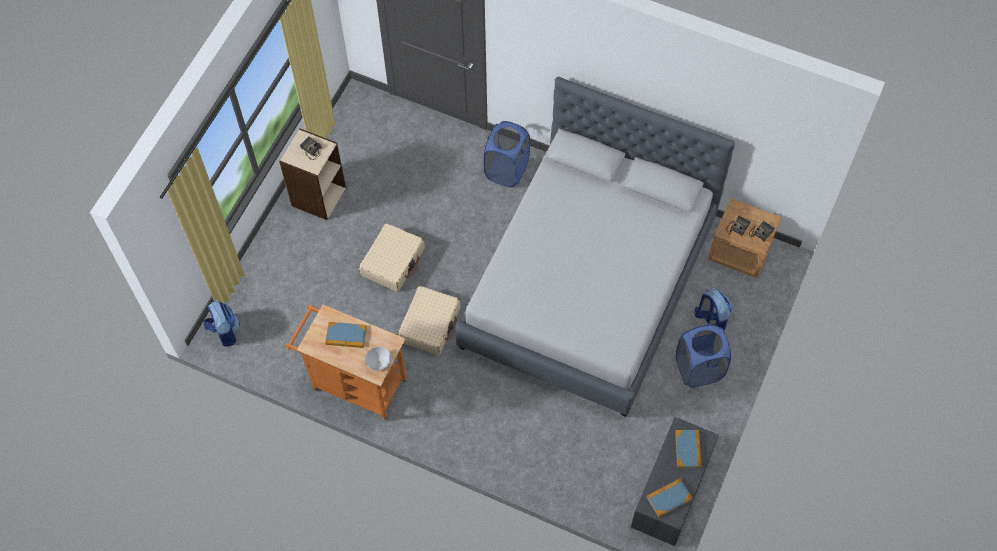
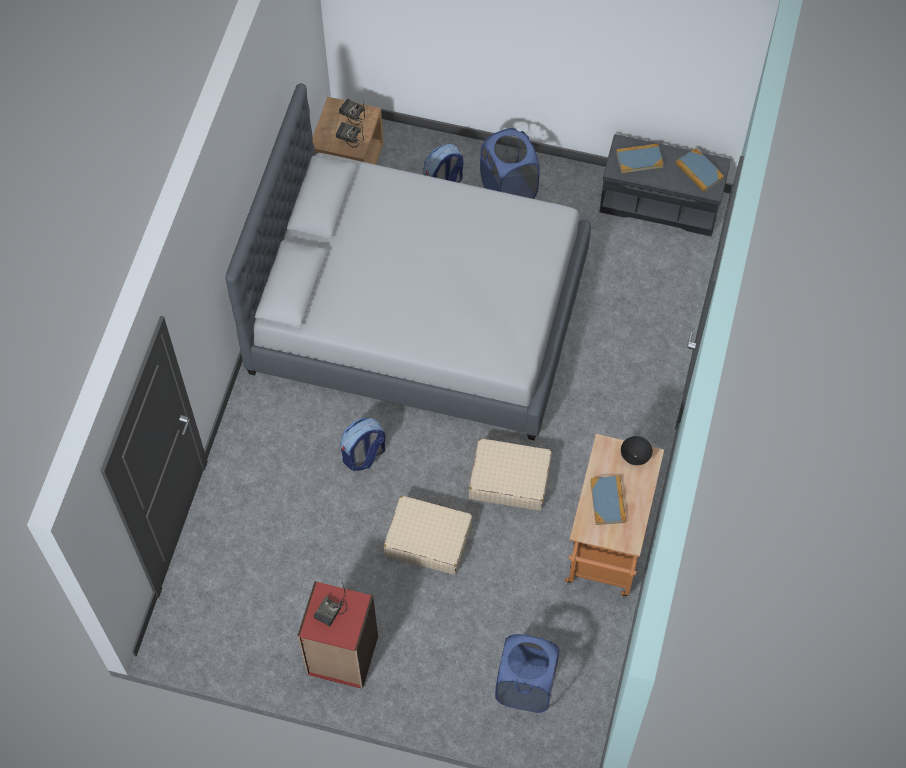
camera: 100 degrees left, 0 degrees up
(224, 331) = (569, 730): backpack -> backpack (364, 455)
(318, 196) = (342, 656): beige bookcase -> red bookcase
(379, 362) = (635, 456): white bowl -> black bowl
(506, 170) = (267, 427): blue laundry basket -> blue laundry basket (525, 687)

